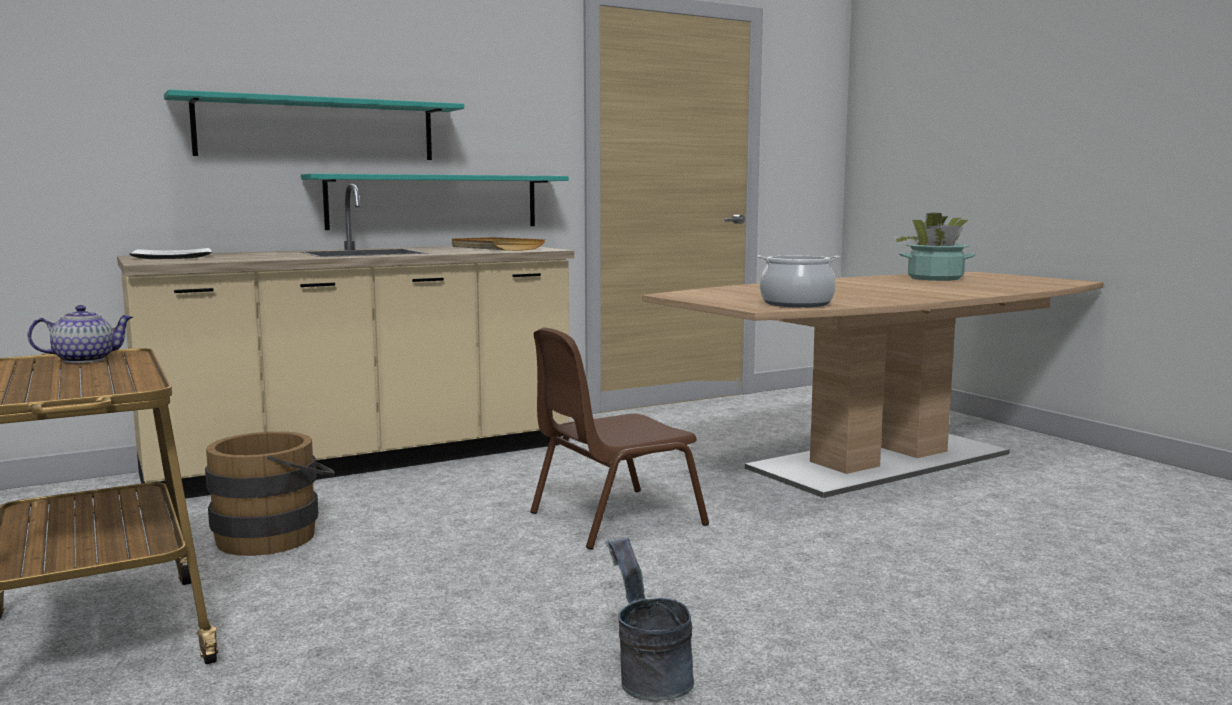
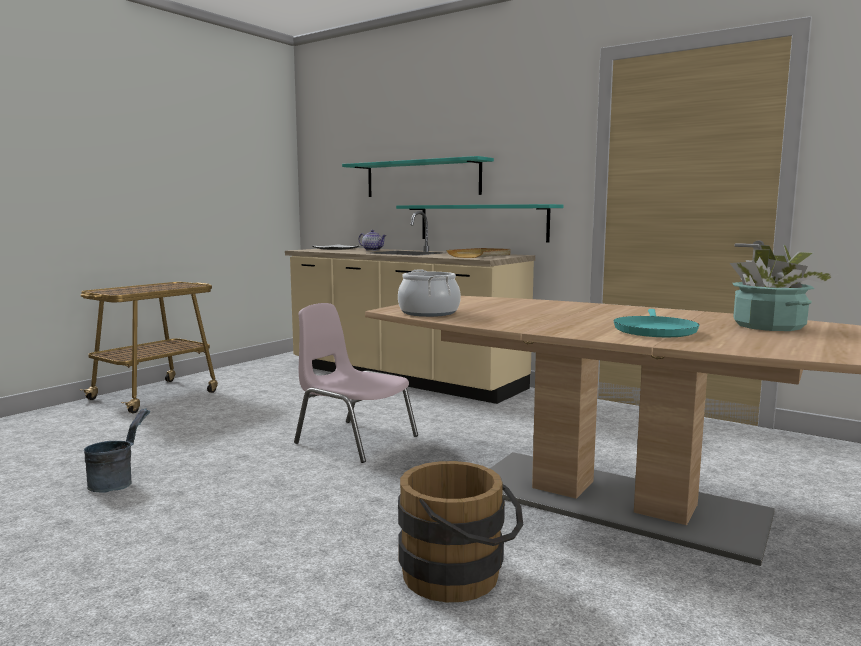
camera: 65 degrees right, 0 degrees up
(85, 360) = (183, 285): teapot -> teapot (373, 250)
(276, 535) = (276, 390): brown bucket -> brown bucket (460, 576)
(613, 519) = (354, 439): brown chair -> pink chair
(946, 288) = (654, 331): none -> turquoise frying pan

